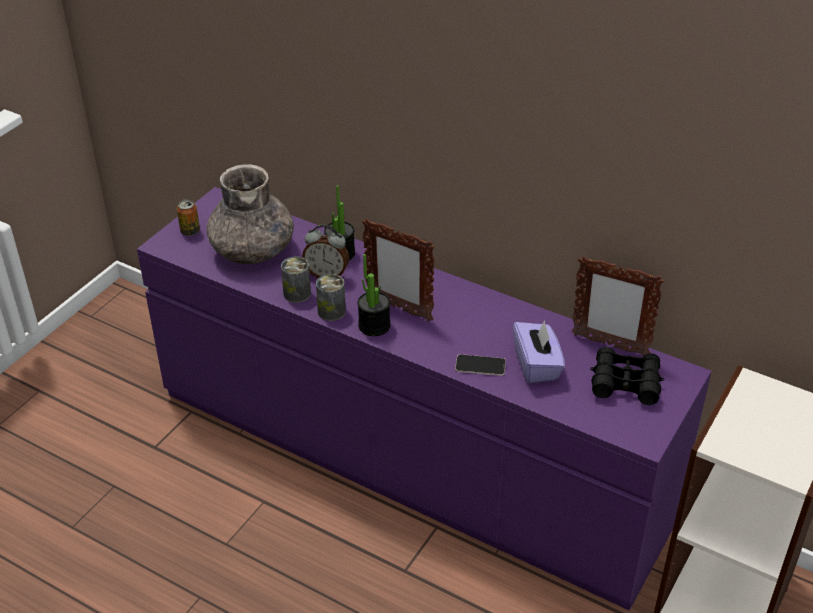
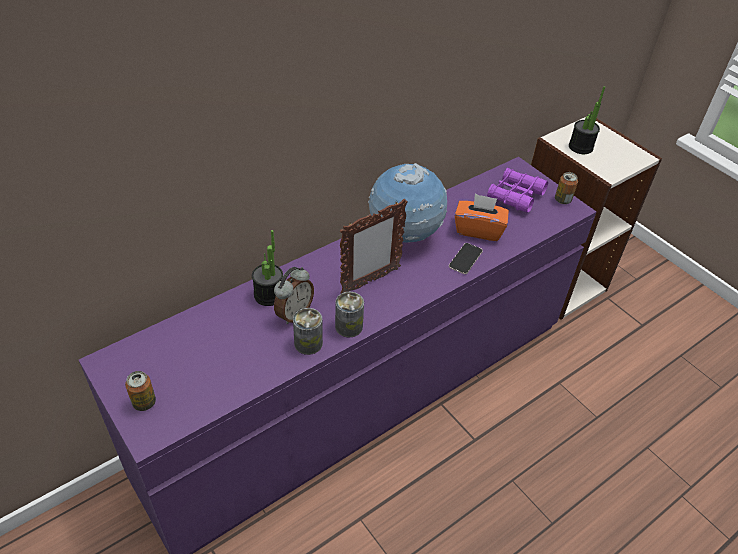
camera: 70 degrees left, 5 degrees up
(253, 249) = (216, 357): grey vase -> none
(374, 326) = (384, 304): potted plant -> potted plant (580, 147)
(483, 313) = (404, 235): none -> globe
(537, 365) = (478, 230): purple tissue box -> orange tissue box
(609, 345) = (473, 188): picture frame -> none
(625, 383) = (515, 196): black binoculars -> purple binoculars
(653, 426) = (562, 200): none -> can

